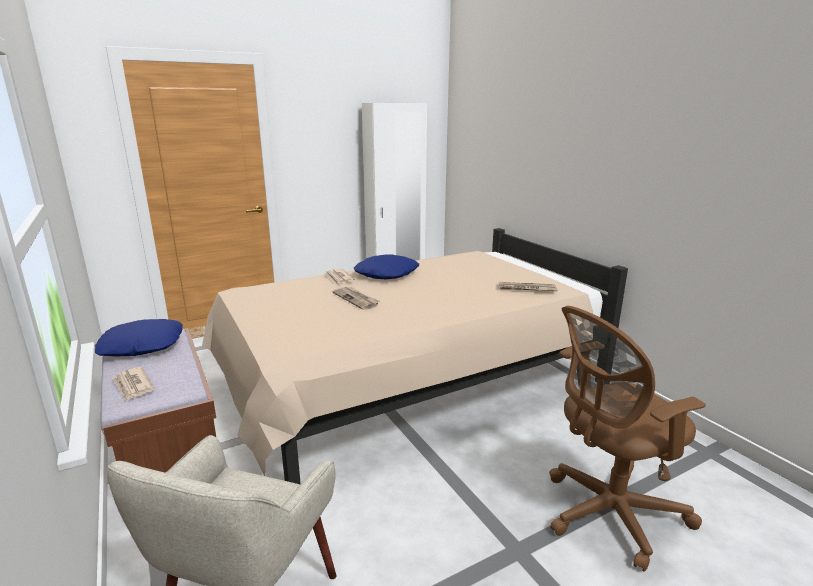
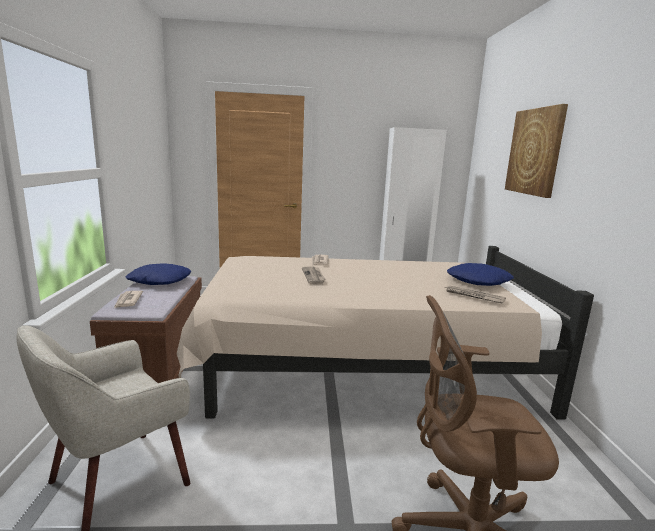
camera: 25 degrees right, 5 degrees down
(386, 274) = (360, 264): blue pillow -> blue pillow (478, 281)
(538, 129) = (535, 152): none -> picture

